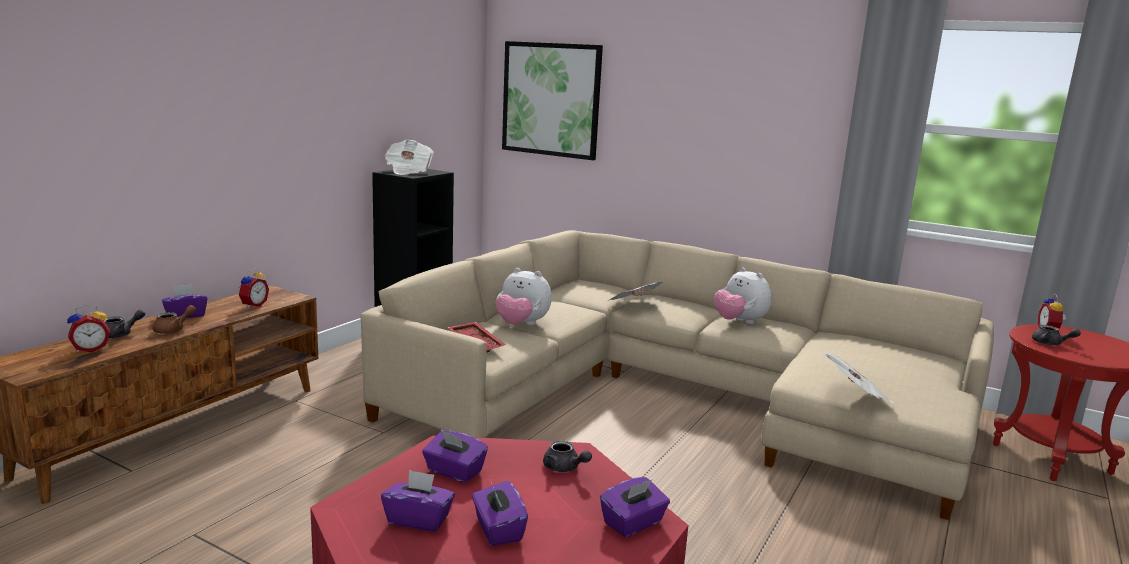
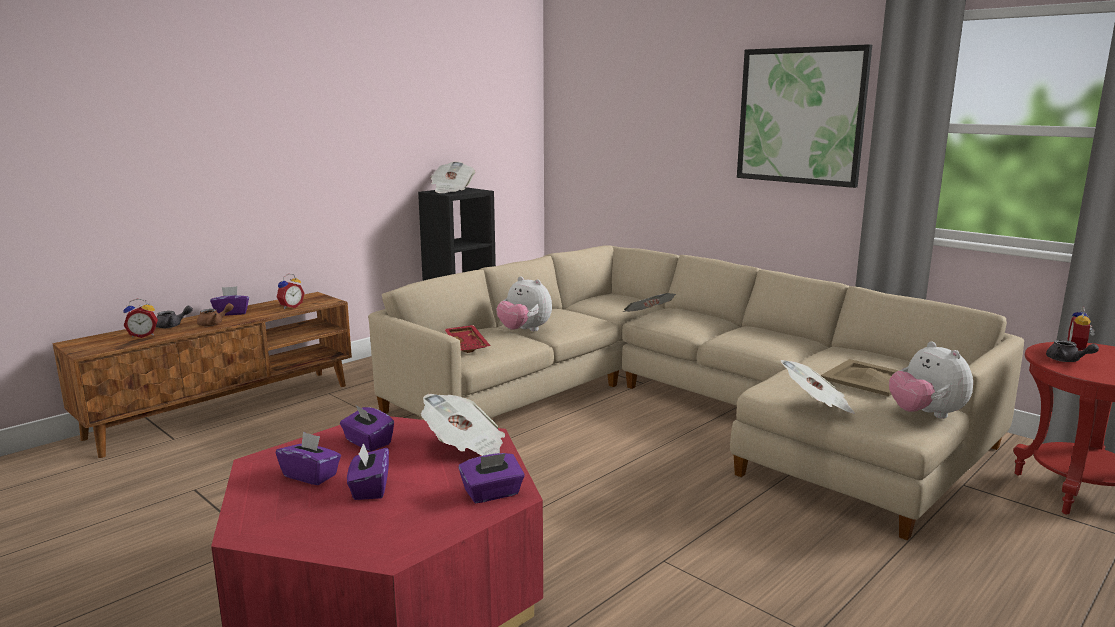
camera: 15 degrees right, 0 degrees up
(551, 99) = (598, 119): picture -> picture (800, 116)
(564, 468) = (465, 447): grey teapot -> newspaper
(739, 322) = (746, 334): plush toy -> plush toy (926, 415)
(881, 365) = (868, 378): none -> beige tray

